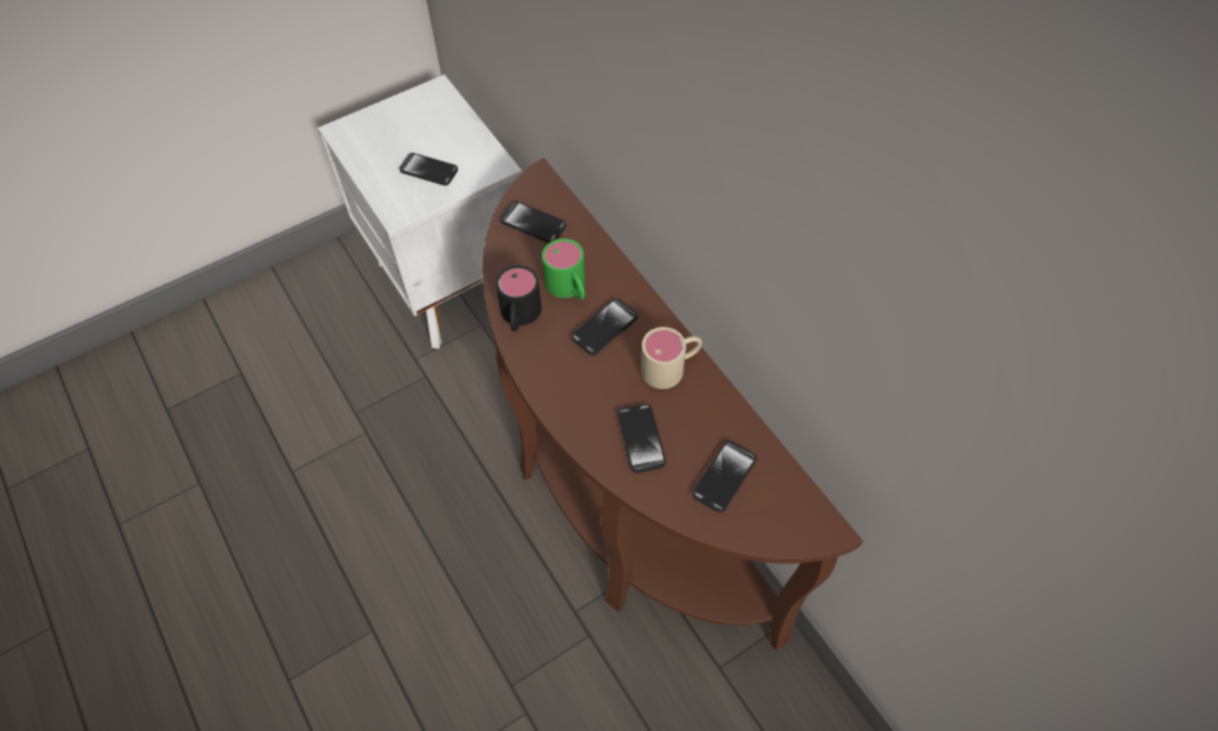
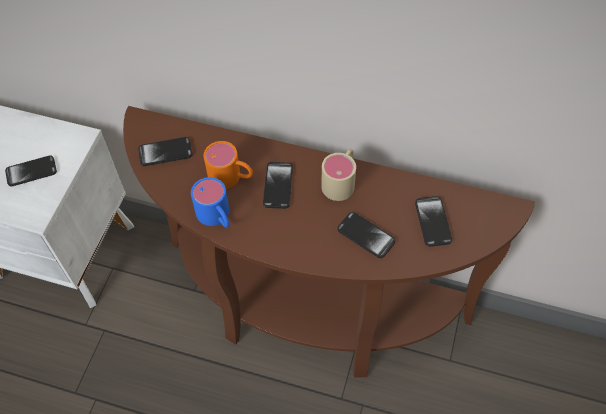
camera: 40 degrees left, 0 degrees up
(519, 316) = (216, 217): black mug -> blue mug
(569, 288) = (231, 177): green mug -> orange mug

